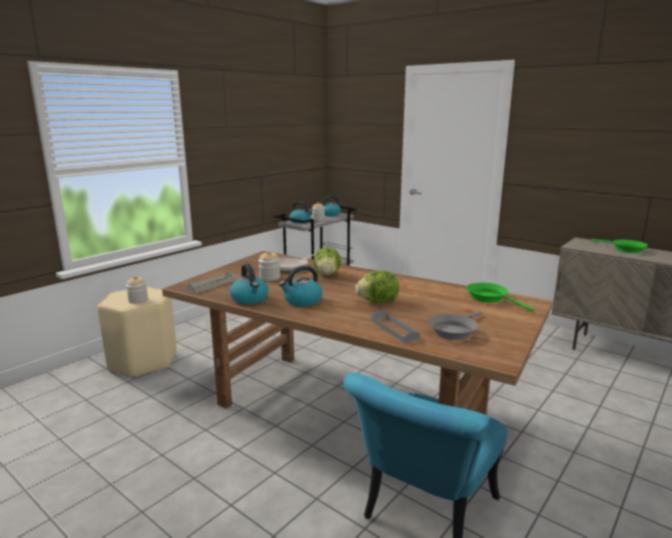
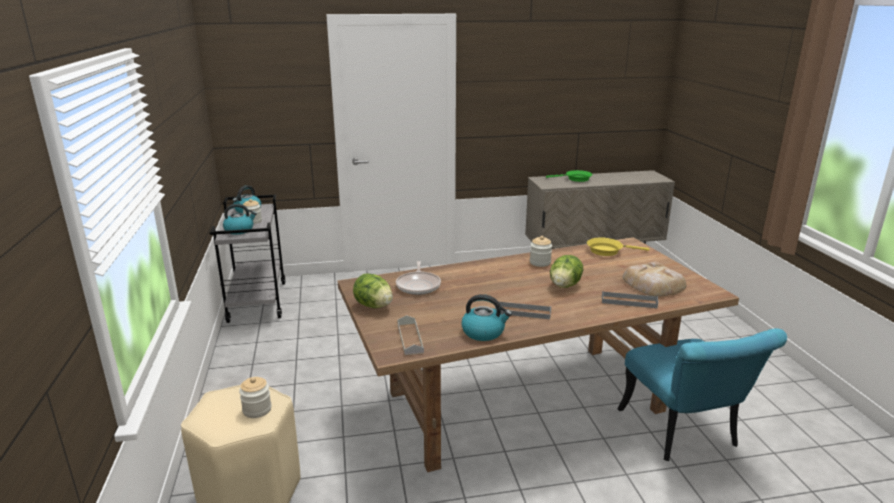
camera: 50 degrees left, 5 degrees up
(269, 278) = (436, 305): jar -> jar (540, 262)
(302, 301) = (522, 312): kettle -> grey tray
(327, 274) = (468, 279): lettuce -> lettuce (374, 306)
(454, 331) = (653, 285): grey frying pan -> bread
(490, 298) = (607, 251): green frying pan -> yellow frying pan

